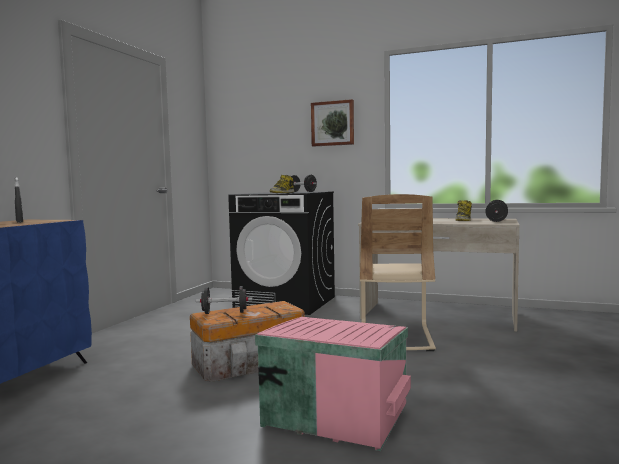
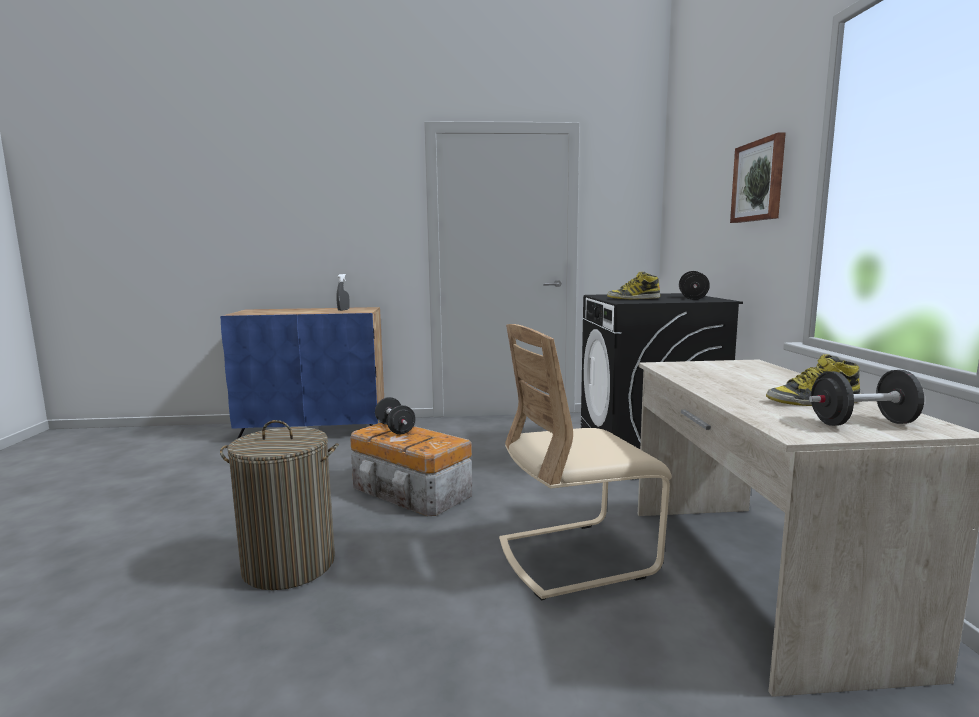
camera: 65 degrees right, 5 degrees up
(335, 413) = (289, 565): pink storage box -> laundry basket

